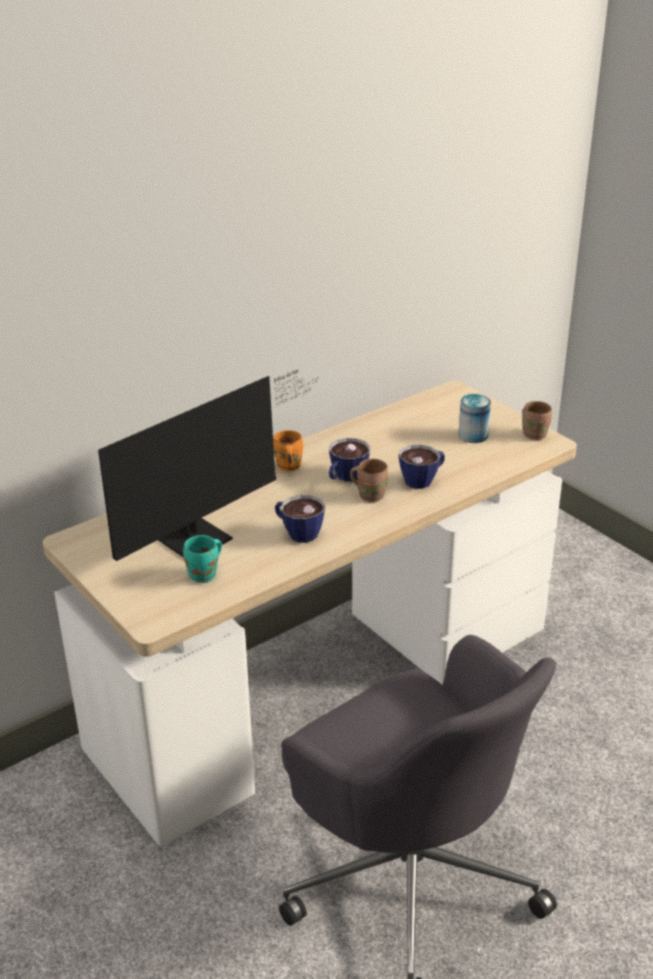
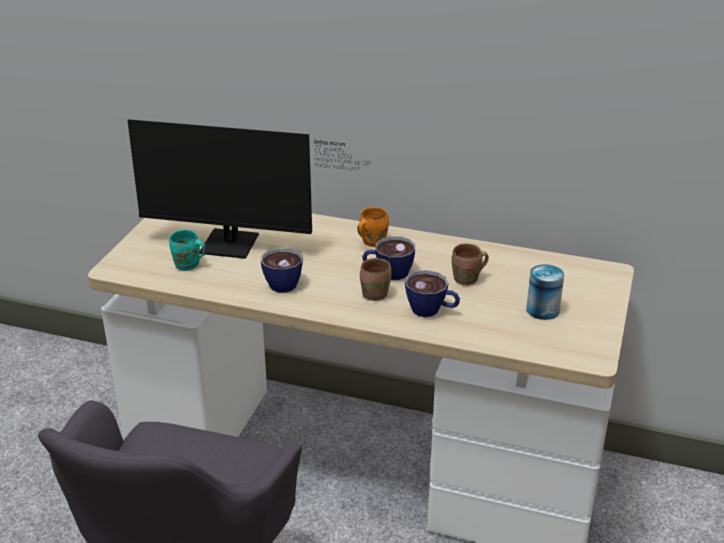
camera: 55 degrees right, 0 degrees up
(536, 435) = (595, 345): brown mug -> brown mug (467, 280)

